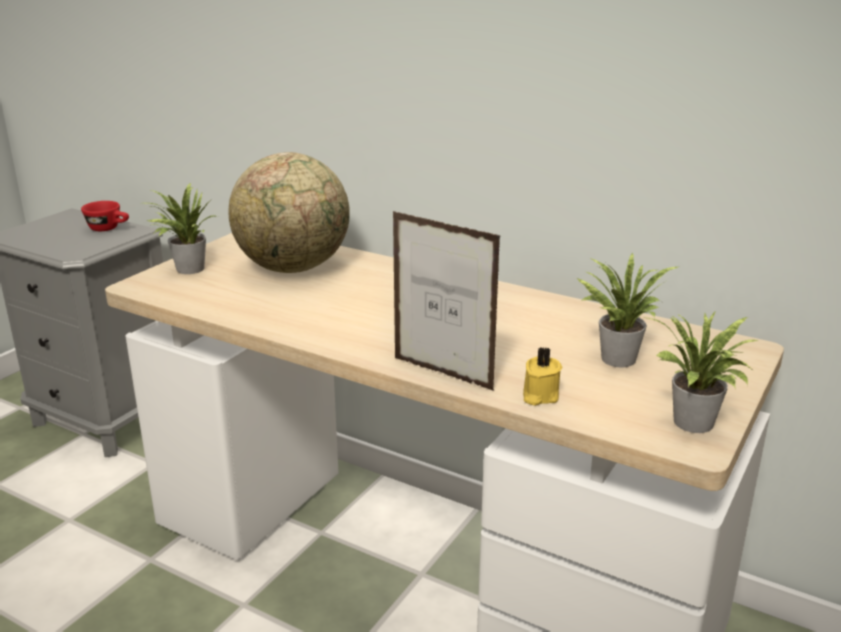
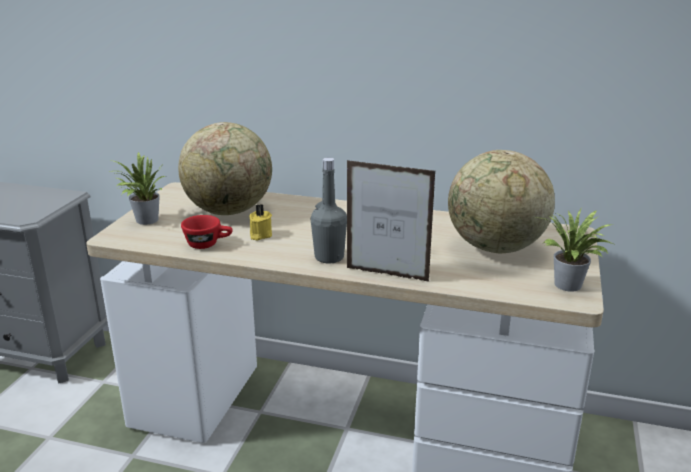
camera: 15 degrees left, 0 degrees up
(109, 228) = (43, 195): red cup -> red cup (208, 244)
(380, 341) = (329, 257): none -> grey bottle
(539, 396) = (461, 281): yellow candle -> yellow candle (260, 235)
(615, 357) = (495, 248): potted plant -> globe

